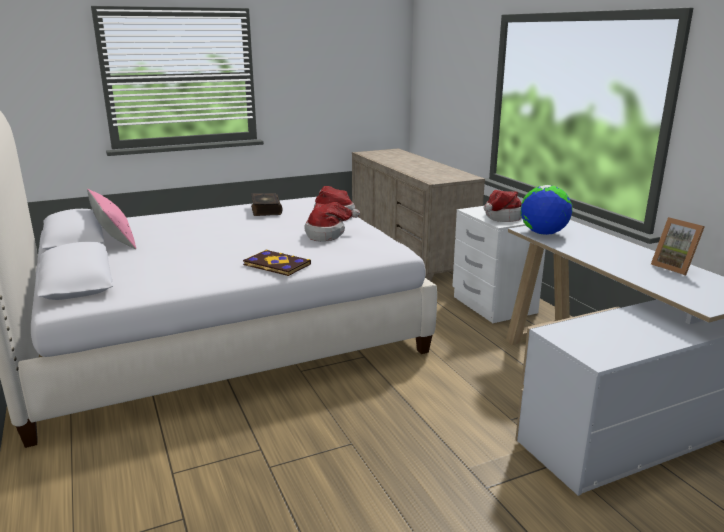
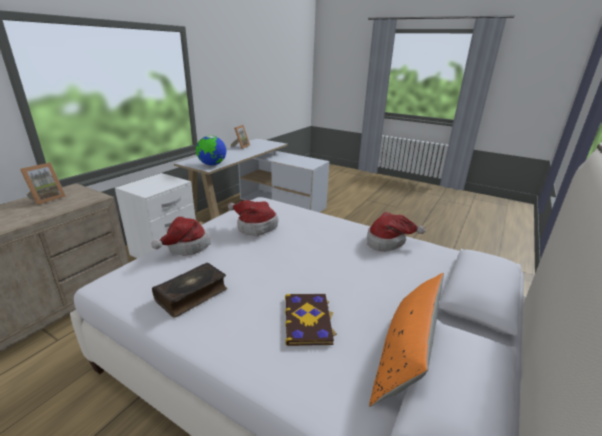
camera: 125 degrees left, 5 degrees up
(113, 237) = (405, 355): pink pillow -> orange pillow
(276, 265) = (333, 225): book -> book (308, 320)
(447, 172) = (47, 199): none -> picture frame
(501, 217) = (163, 183): hat -> hat (388, 242)

